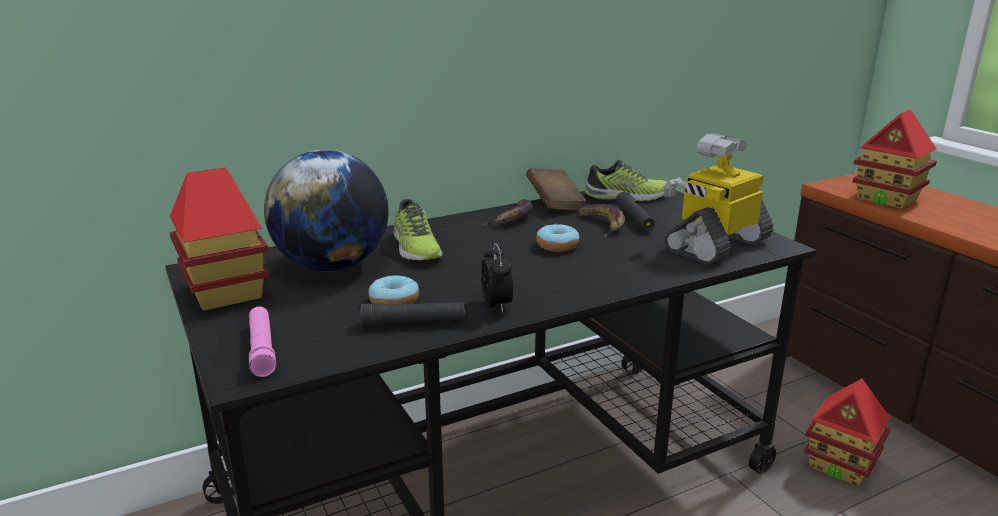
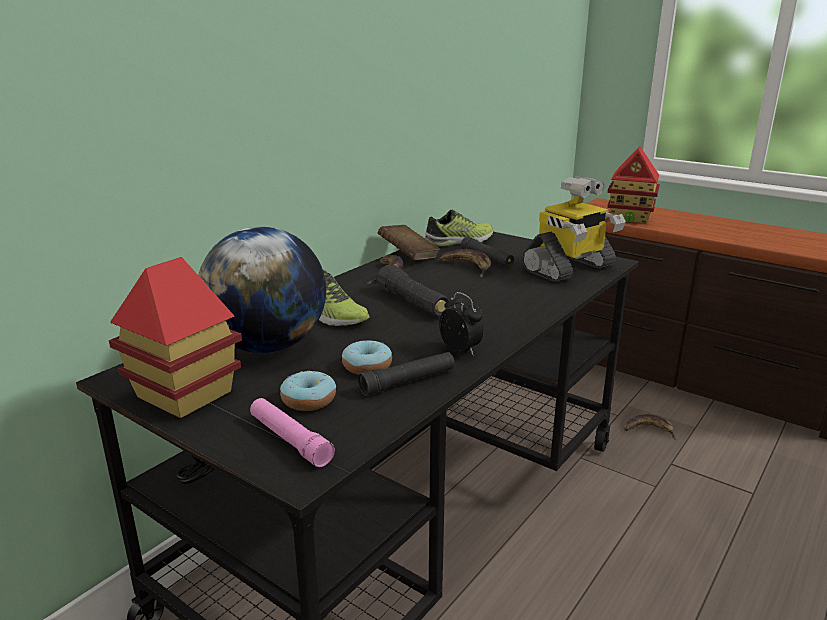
camera: 25 degrees left, 0 degrees up
(504, 250) = (412, 302): none -> black flashlight
(557, 246) = (451, 291): donut -> donut (309, 400)
(715, 245) = (569, 269): toy robot -> toy robot turned 150 degrees counterclockwise
(840, 466) = (649, 430): toy house -> banana

